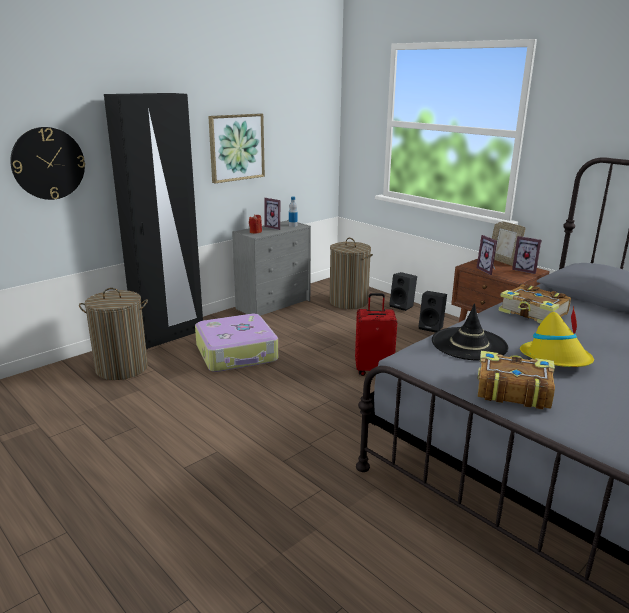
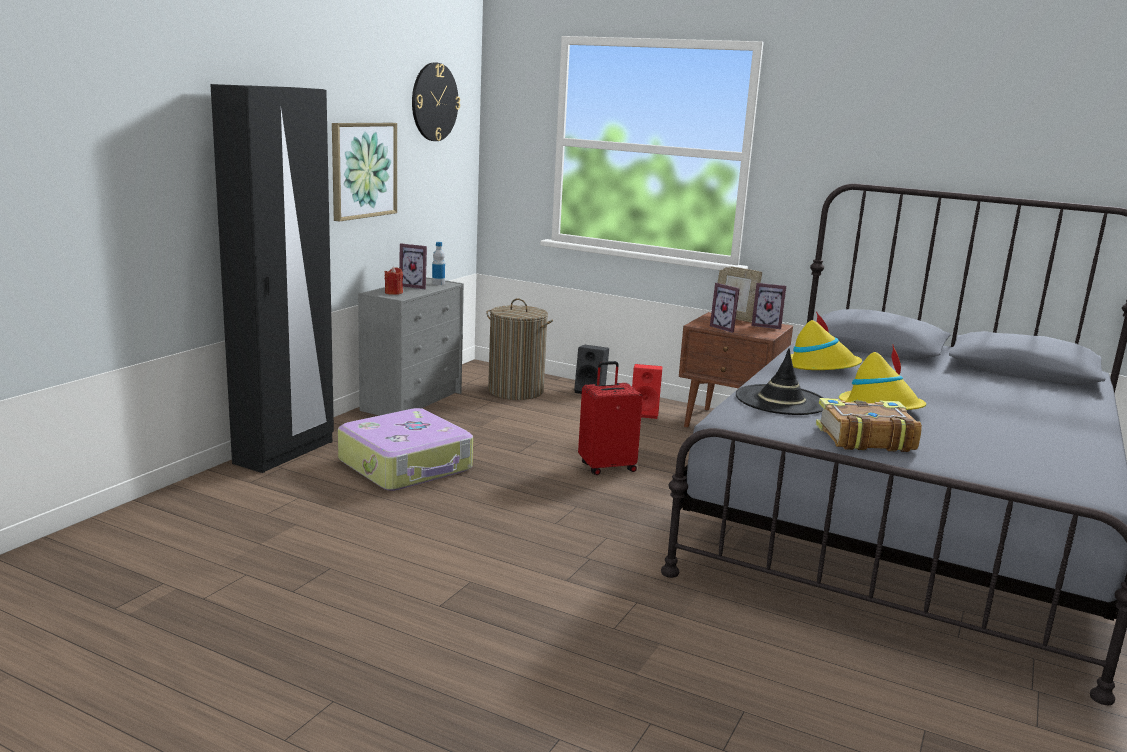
camera: 20 degrees left, 5 degrees down
(48, 163) = (132, 185): wall clock -> wall clock (434, 102)
(122, 368) = (244, 500): laundry basket -> none
(432, 327) = (645, 413): black speaker -> red speaker
(533, 314) = (821, 367): book -> yellow hat

